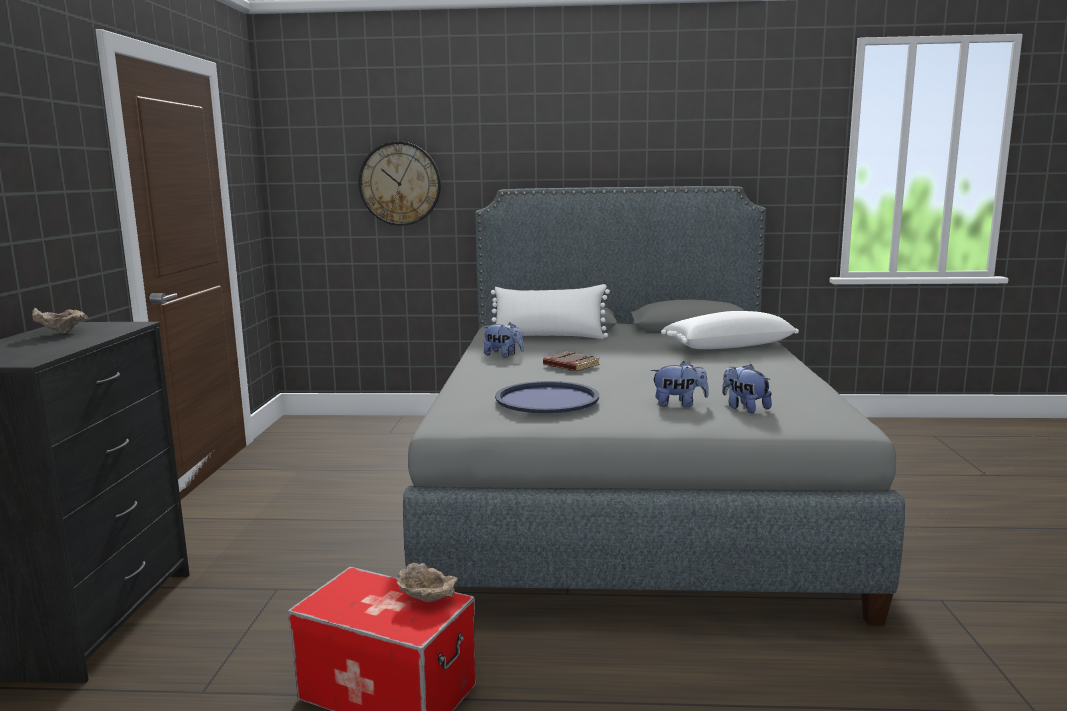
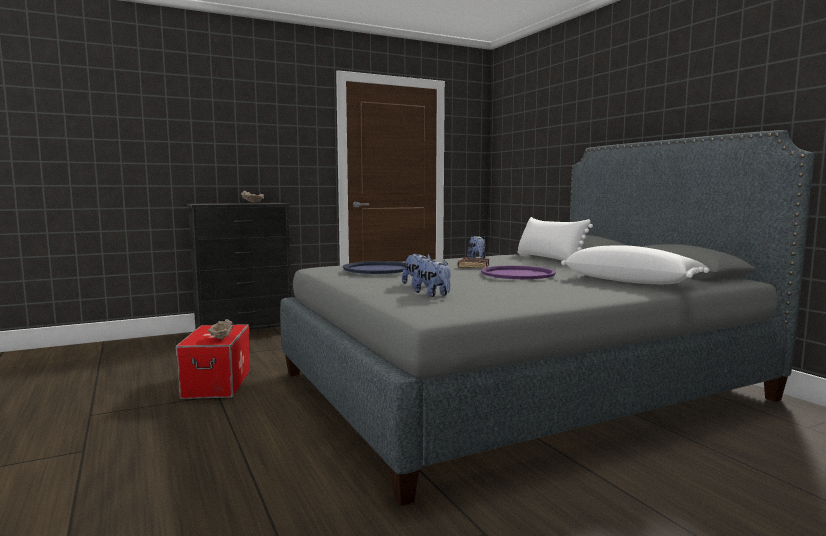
camera: 60 degrees right, 5 degrees down
(400, 183) = (546, 148): wall clock -> none
(649, 363) = (518, 274): none -> purple tray
(744, 408) = (434, 295): plush toy -> plush toy turned 120 degrees clockwise

